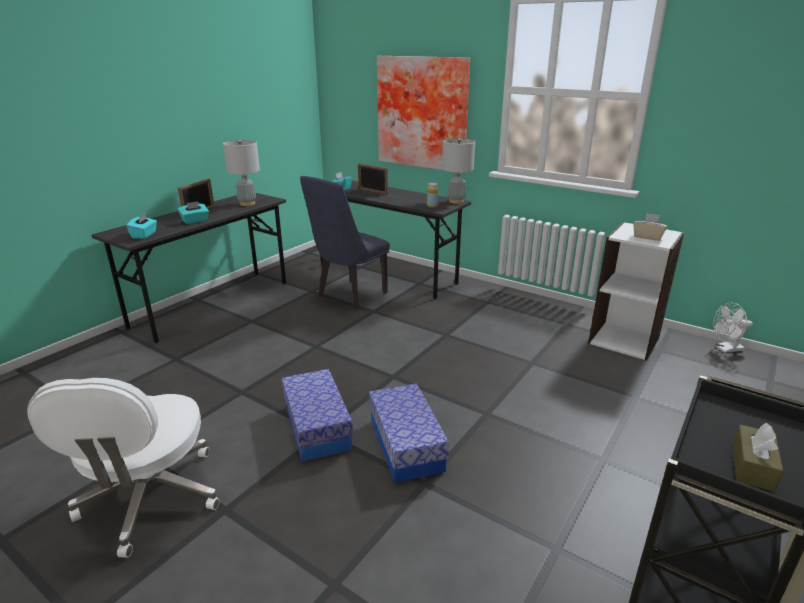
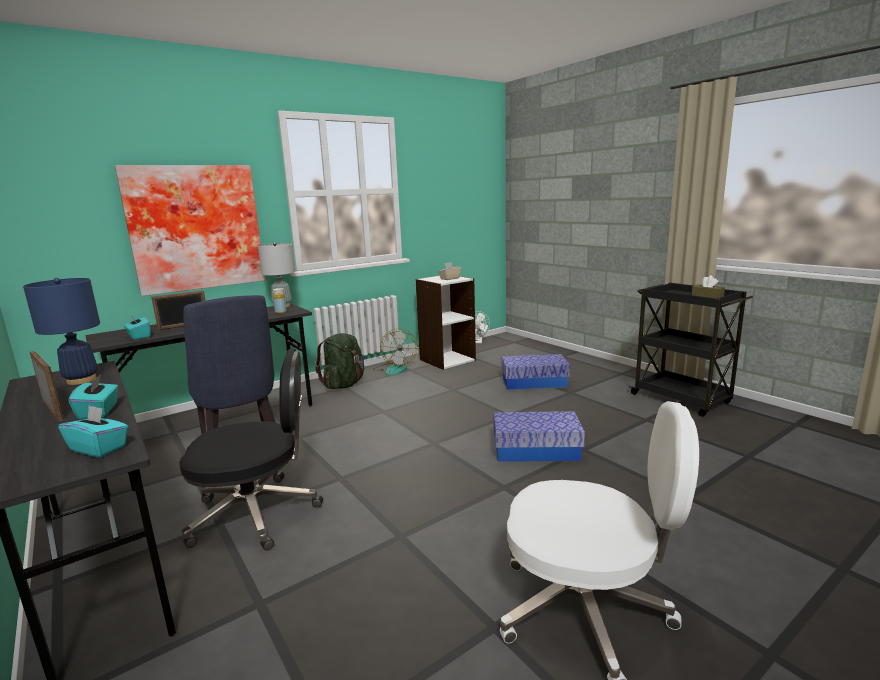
camera: 70 degrees left, 10 degrees down
(247, 204) = (81, 380): grey table lamp -> blue table lamp
(264, 329) = (257, 513): none -> black office chair
(317, 426) = (494, 489): storage box -> storage box (534, 382)
(492, 300) = (344, 385): none -> green backpack
(559, 315) = (394, 369): none -> fan

